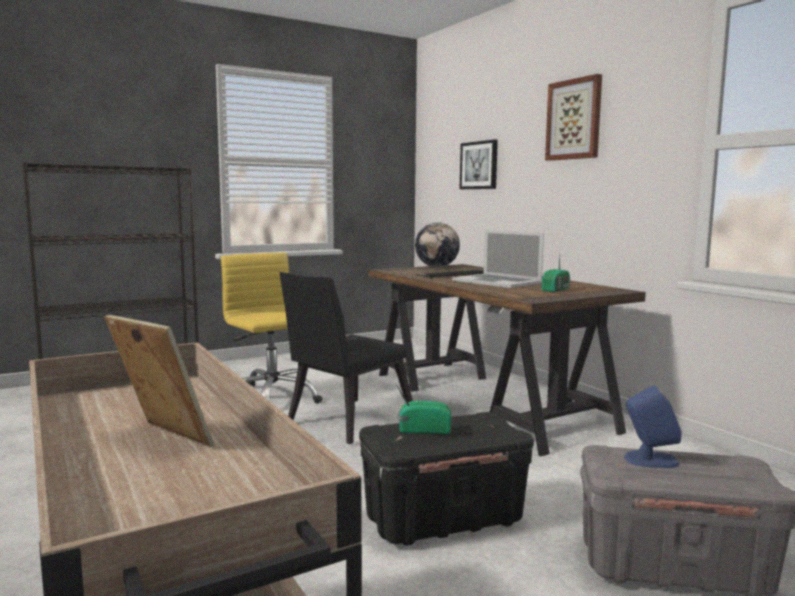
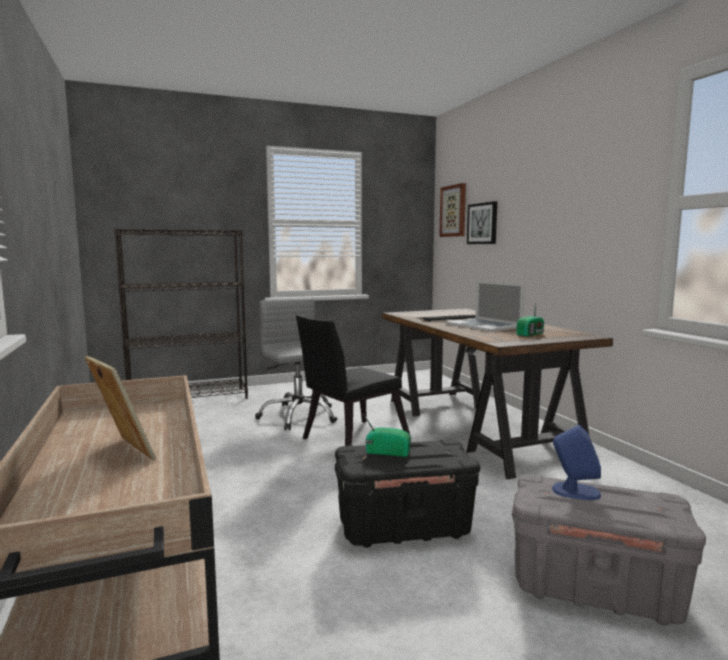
camera: 10 degrees right, 0 degrees up
(271, 398) = (298, 416): yellow office chair -> grey office chair
(437, 267) = (441, 311): globe -> none
(574, 119) = (559, 183): picture -> picture (453, 211)

